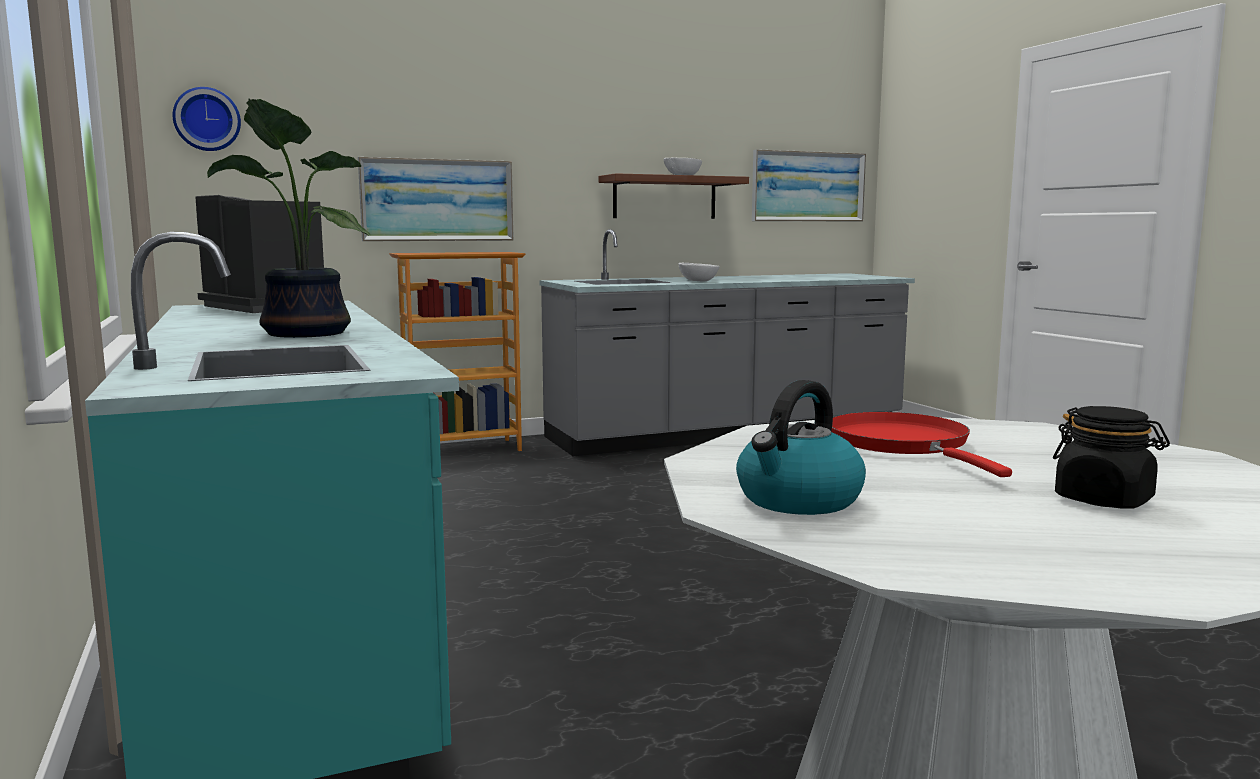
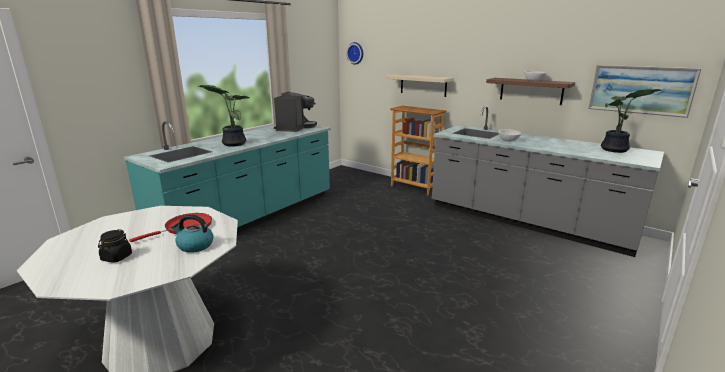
camera: 60 degrees right, 10 degrees up
(437, 200) = (423, 85): picture -> beige shelf
(798, 500) = (116, 224): kettle -> kettle (195, 246)
(821, 275) = (614, 150): none -> potted plant

